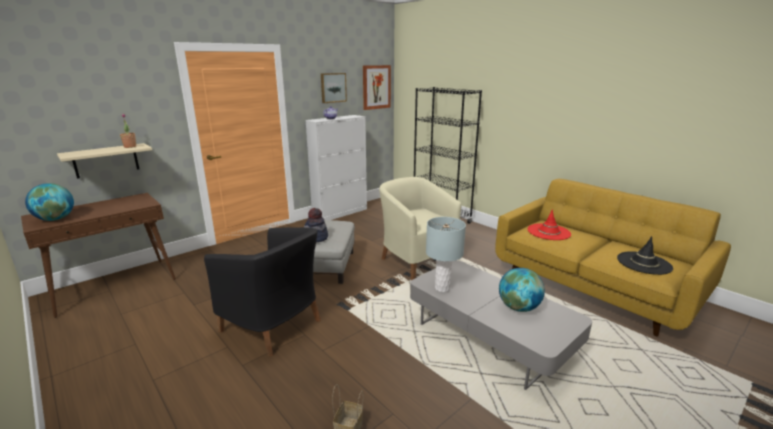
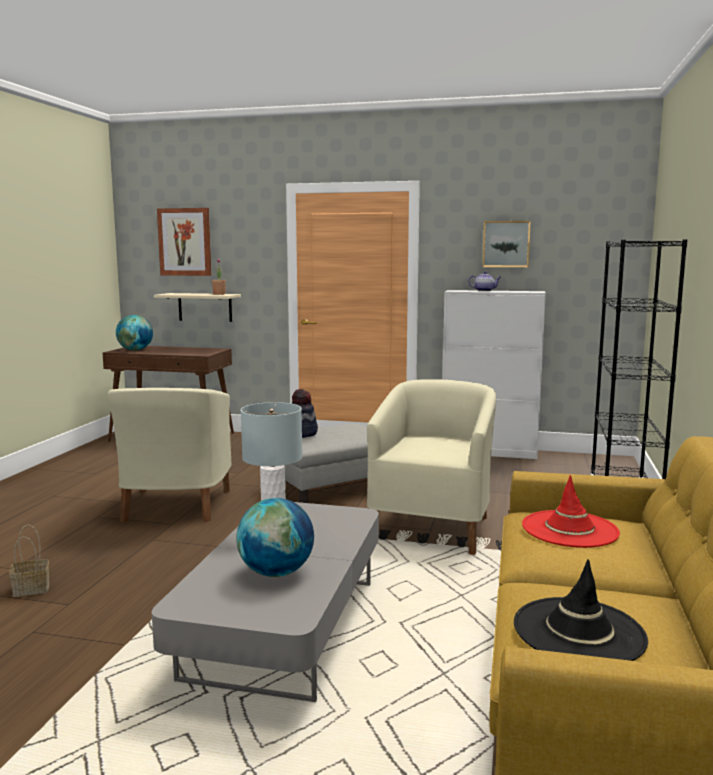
camera: 55 degrees right, 10 degrees down
(274, 325) = (174, 506): black armchair -> beige armchair
(376, 87) = (603, 247): picture -> picture (185, 242)

